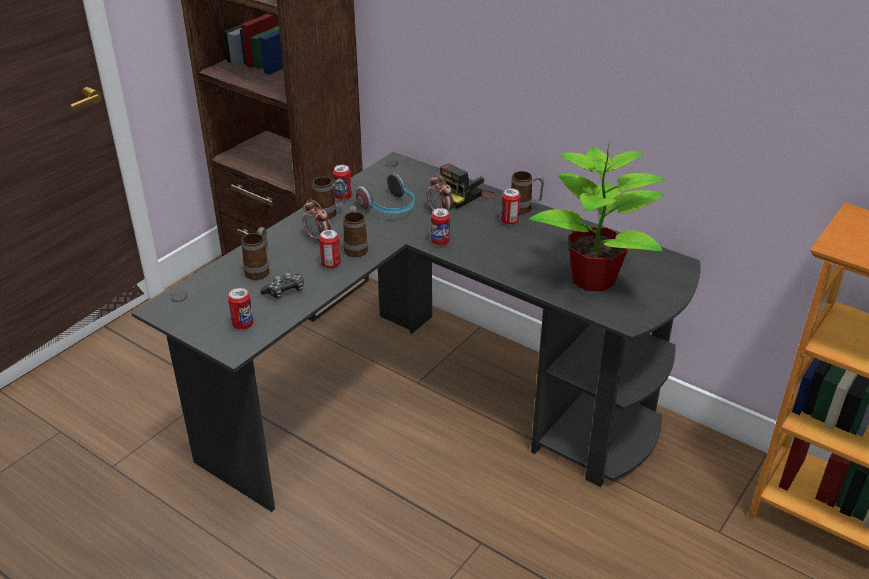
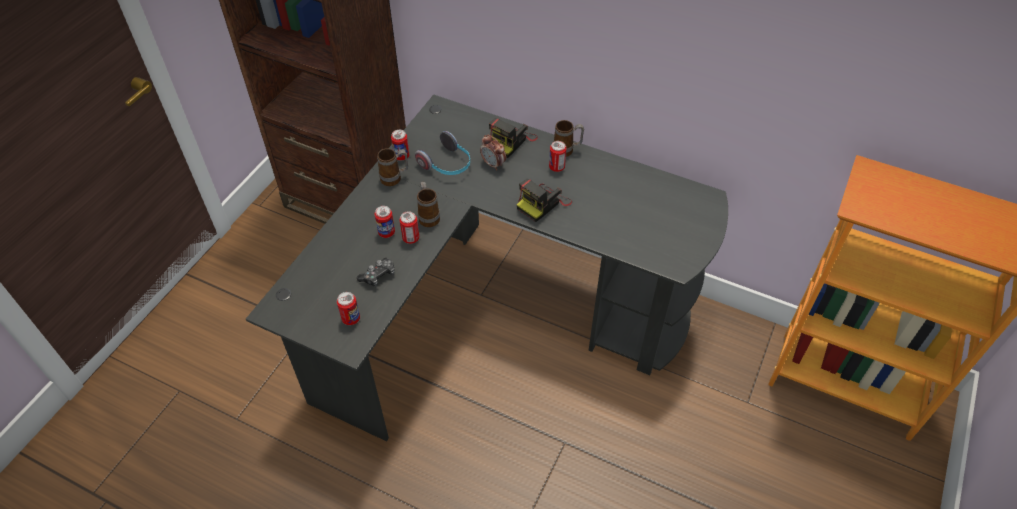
camera: 10 degrees left, 15 degrees up
(260, 270) = (349, 254): mug -> none
(318, 238) = (391, 209): alarm clock -> none
(440, 242) = (501, 199): can -> can (386, 232)
(486, 250) = (543, 203): none -> camera
(594, 279) = (642, 224): potted plant -> none

